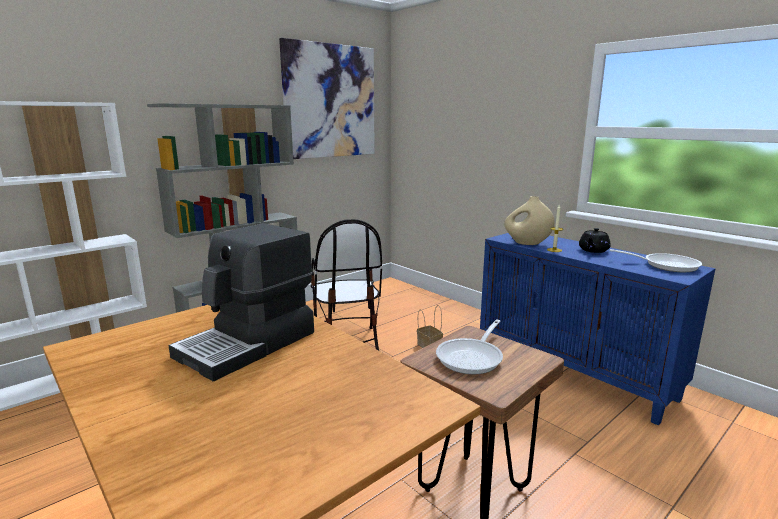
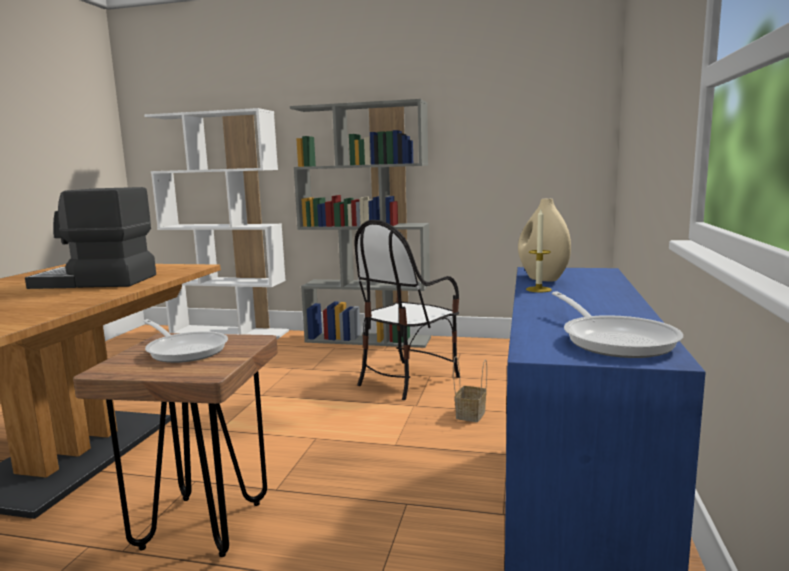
camera: 55 degrees right, 5 degrees down
(330, 101) = (510, 92): picture -> none
(472, 357) = (185, 350): frying pan -> frying pan turned 135 degrees counterclockwise
(593, 250) = (594, 301): black teapot -> none

